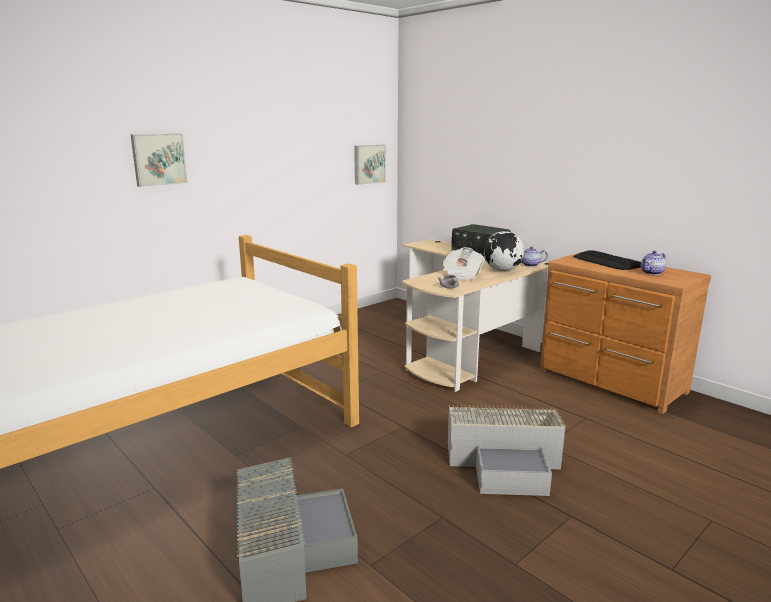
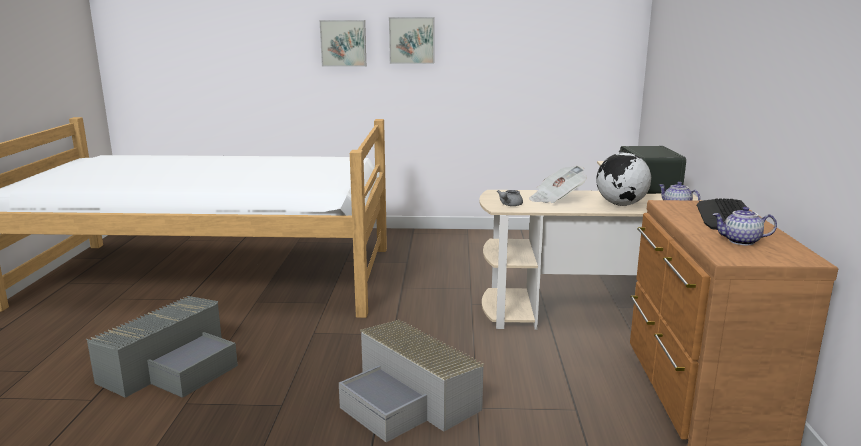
camera: 45 degrees right, 0 degrees up
(368, 164) = (596, 61): picture -> picture (411, 40)

